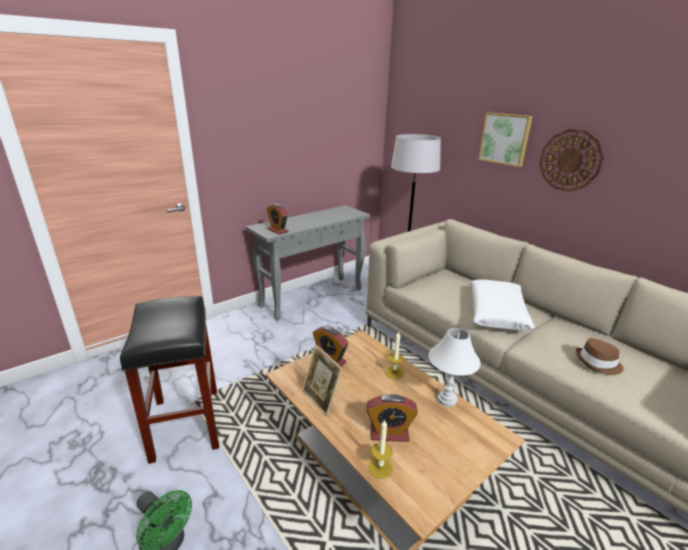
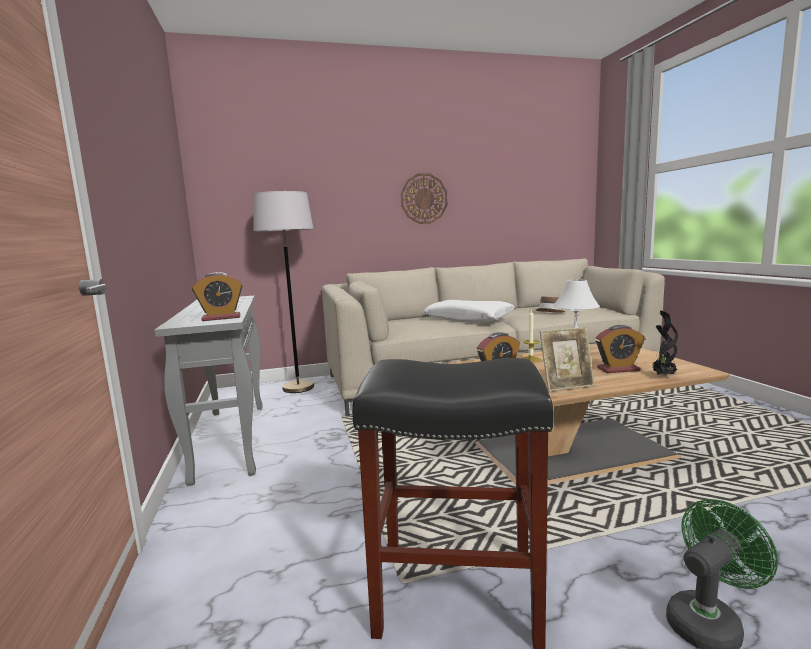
camera: 65 degrees left, 15 degrees down
(380, 468) = (662, 376): candle -> potted plant
(389, 433) = (618, 369): alarm clock -> alarm clock turned 60 degrees clockwise
(505, 139) = (363, 189): picture -> none

